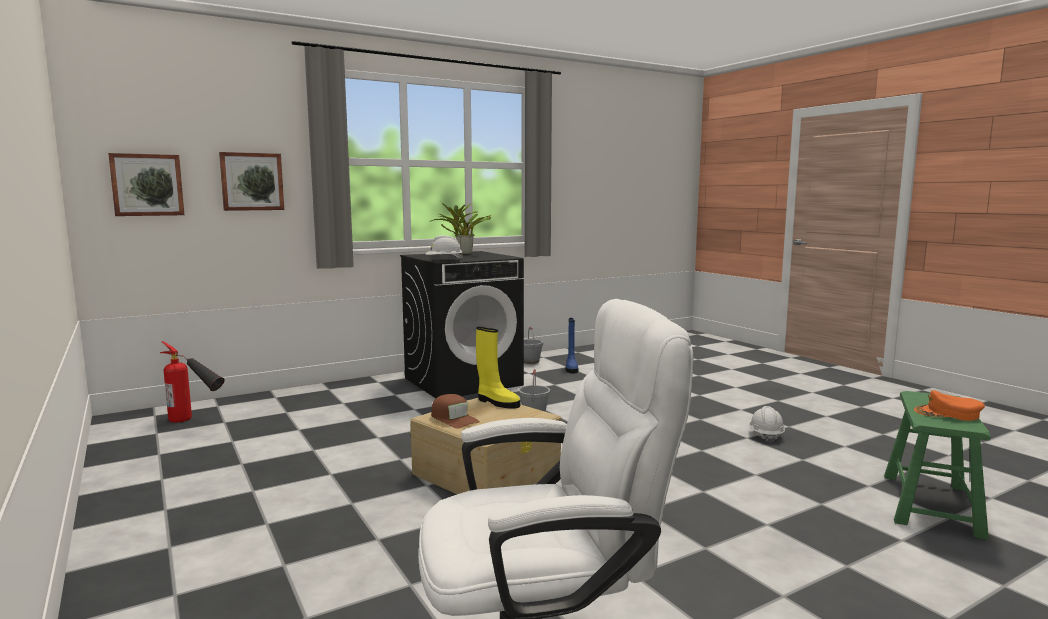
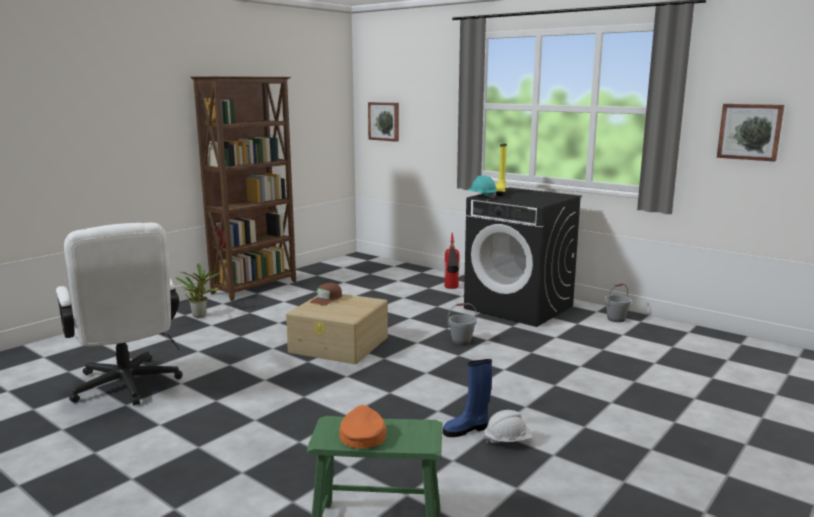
camera: 70 degrees right, 5 degrees up
(128, 508) = (256, 287): none -> brown bookcase
(195, 421) = (365, 269): fire extinguisher -> fire extinguisher (451, 290)
(252, 181) = (432, 121): picture -> picture (750, 131)
(444, 260) = (482, 197): white hard hat -> turquoise hard hat
(463, 253) = (544, 195): potted plant -> potted plant (200, 315)
(497, 402) = (368, 304): yellow boot -> yellow boot (500, 193)
(571, 368) = (618, 337): blue boot -> blue boot (466, 429)

